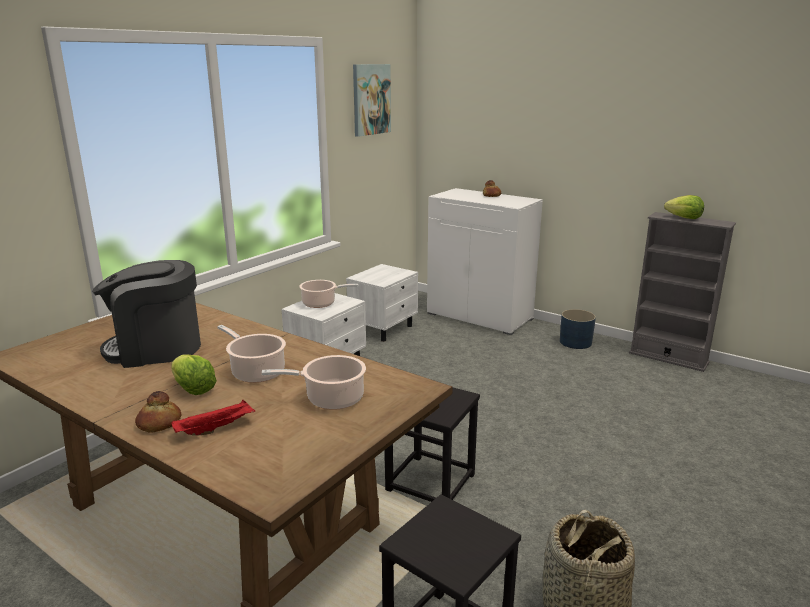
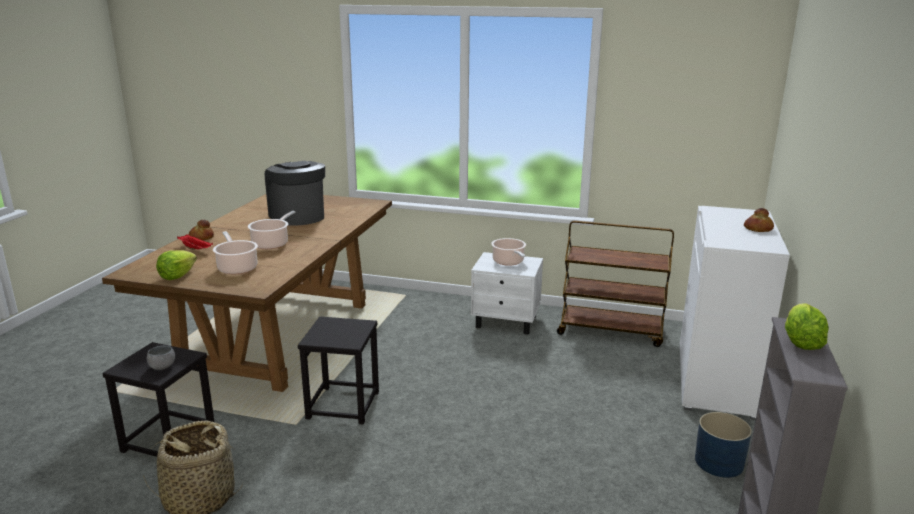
camera: 70 degrees right, 0 degrees up
(193, 389) = (244, 235): lettuce -> lettuce (177, 276)
(371, 99) = (679, 78): picture -> none
(384, 329) = (611, 331): white nightstand -> brown cart
(469, 532) = (162, 367): none -> grey bowl

